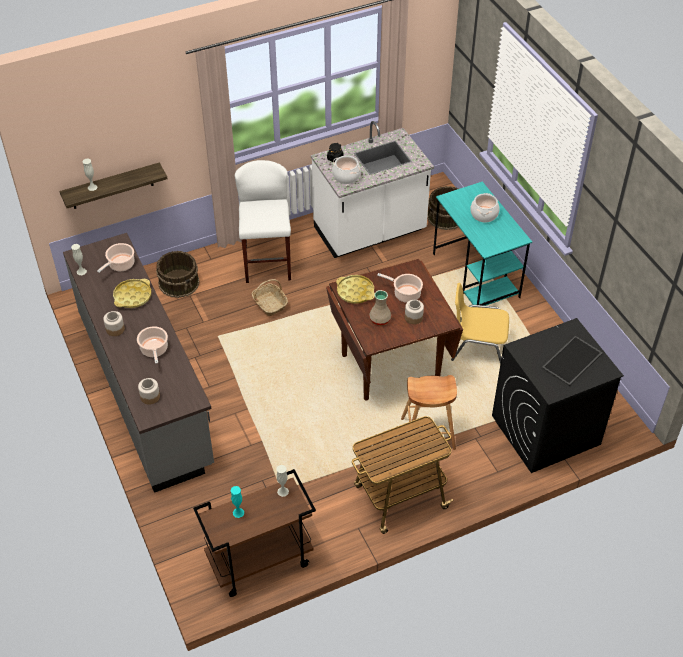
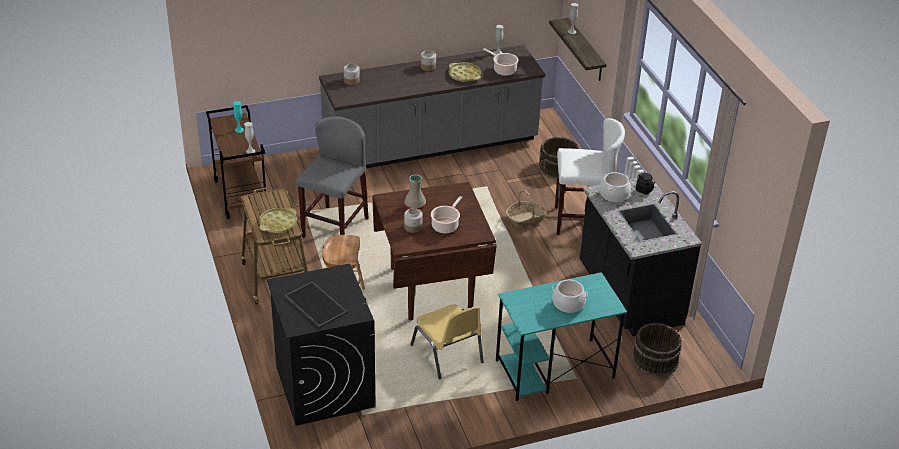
camera: 95 degrees right, 10 degrees down
(154, 350) = (400, 83): cooking pot -> none
(306, 458) = (334, 227): none -> grey stool
(355, 292) = (454, 195): yellow tray -> yellow tray (278, 223)
(370, 231) = (628, 296): white counter -> black counter
(477, 346) = (447, 354): yellow chair -> yellow chair turned 135 degrees clockwise

